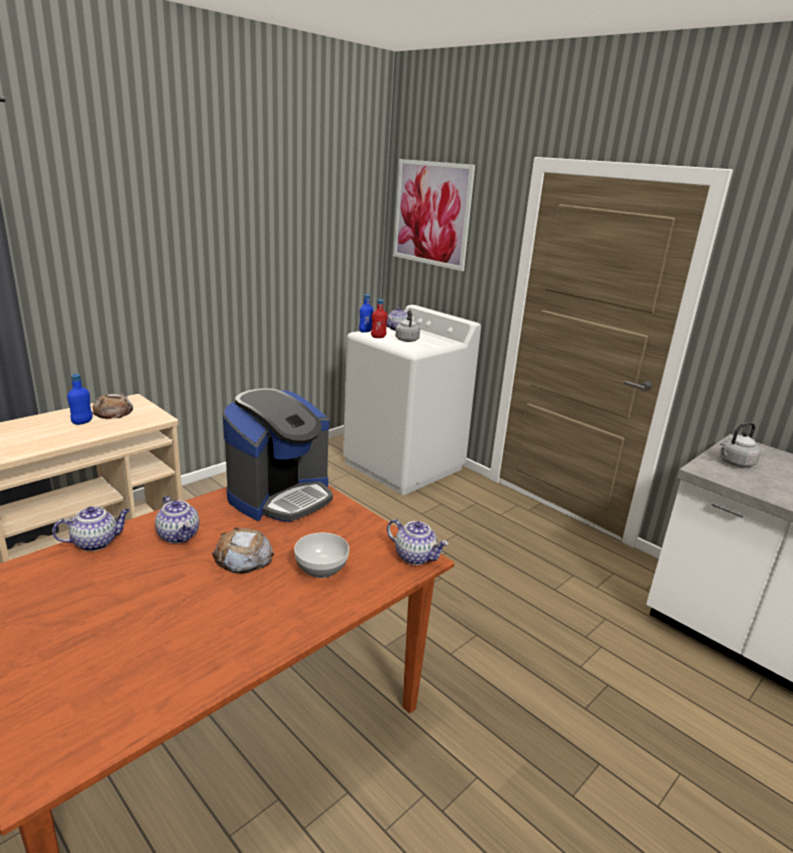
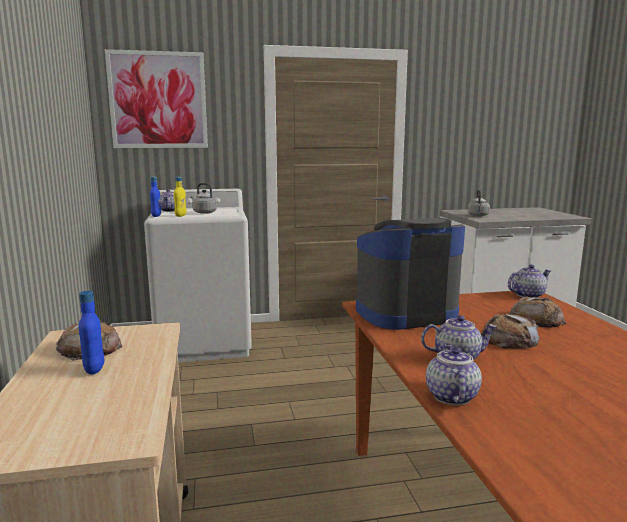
camera: 55 degrees left, 10 degrees down
(280, 496) = (405, 313): coffee machine -> coffee machine turned 90 degrees counterclockwise
(322, 568) = (537, 319): bowl -> bread
(378, 337) = (180, 215): red bottle -> yellow bottle

